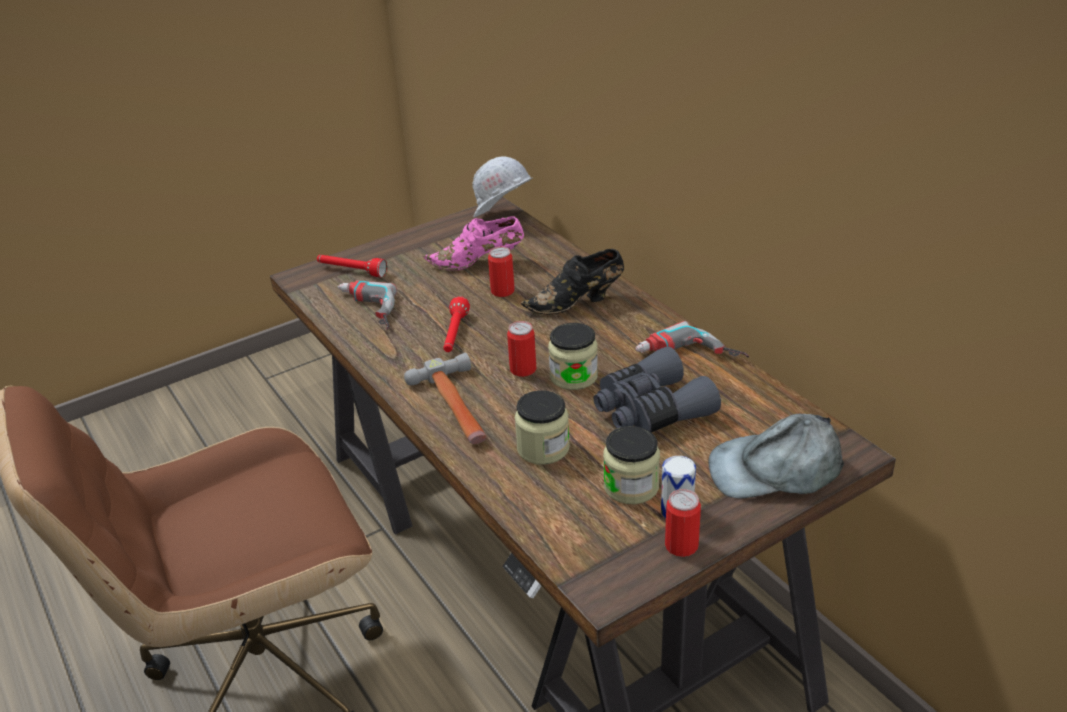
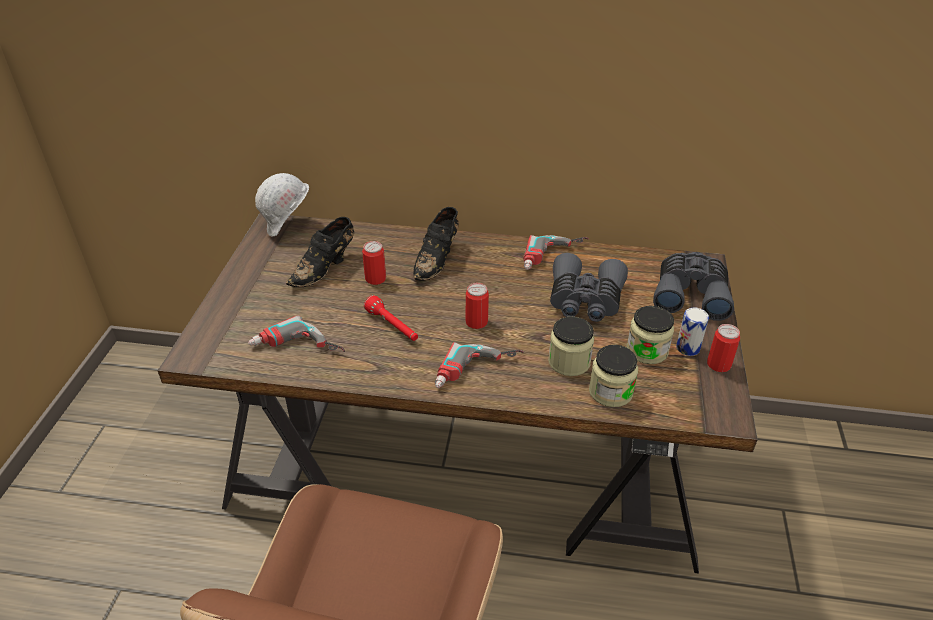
camera: 50 degrees left, 5 degrees up
(351, 271) = (230, 327): red flashlight -> none
(456, 408) = (478, 373): hammer -> power drill
(479, 263) = (325, 268): pink shoe -> black shoe
(573, 376) = (513, 307): jar -> jar (610, 392)
(775, 469) = (691, 293): grey cap -> grey binoculars

